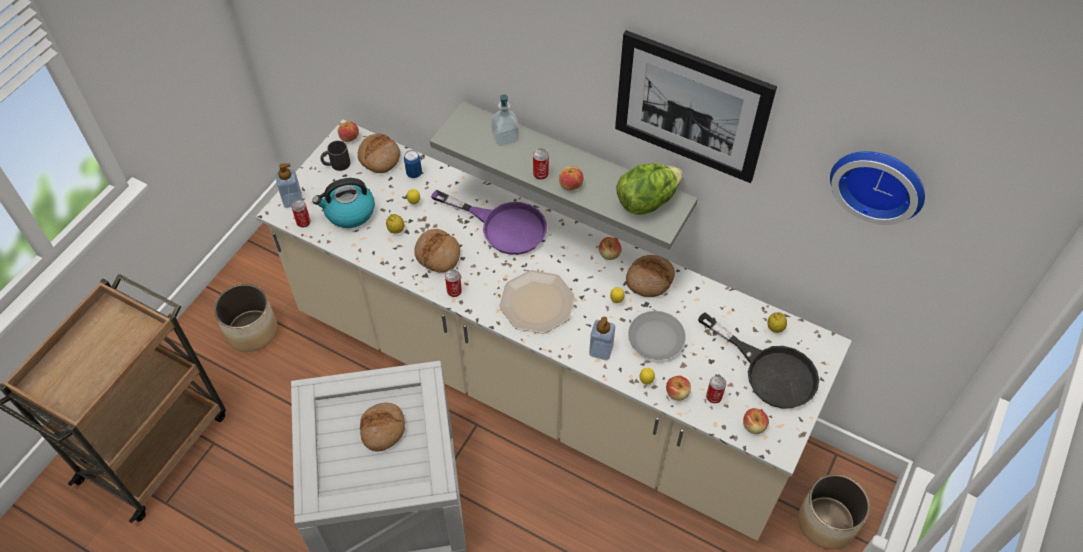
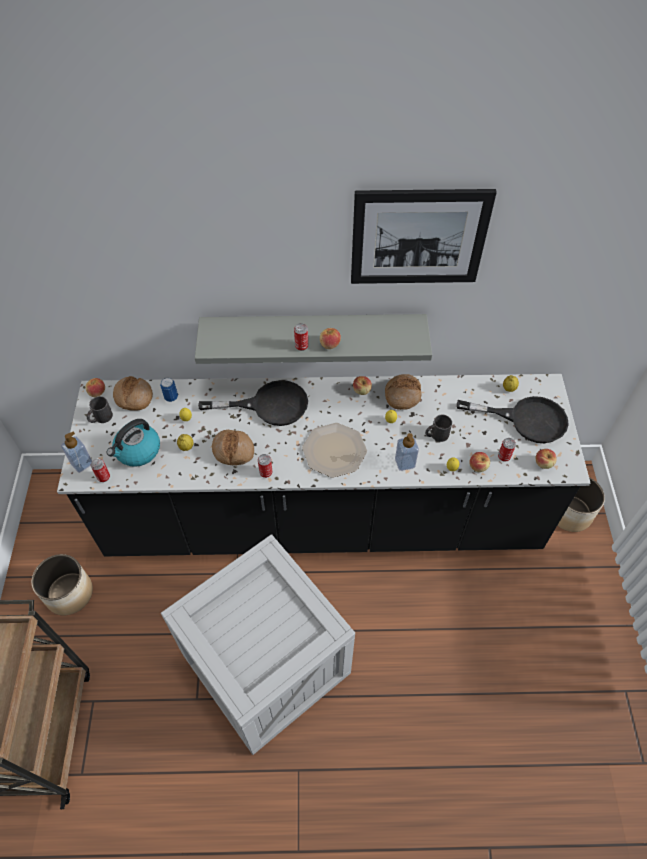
camera: 30 degrees left, 0 degrees up
(383, 429) = (260, 611): bread -> none
(503, 226) = (269, 405): purple frying pan -> black frying pan
(505, 137) = (254, 330): soap dispenser -> none
(541, 382) = (323, 517): beige counter -> black counter
(646, 201) = (393, 331): lettuce -> none
(655, 338) = (436, 435): grey plate -> black mug
(879, 181) = (583, 237): wall clock -> none

